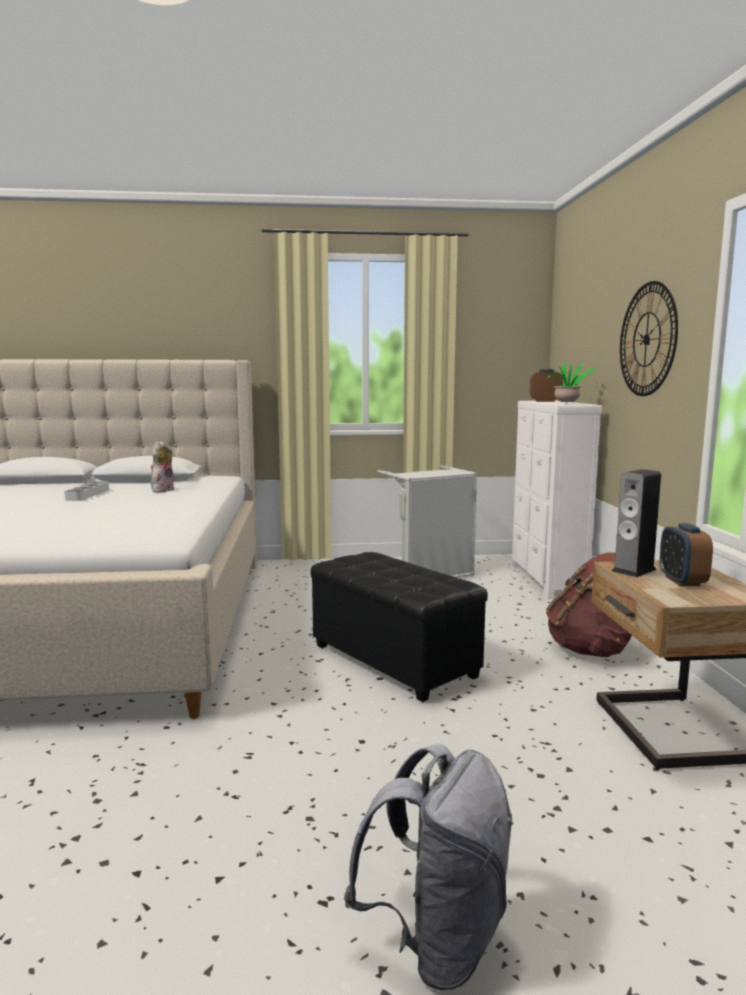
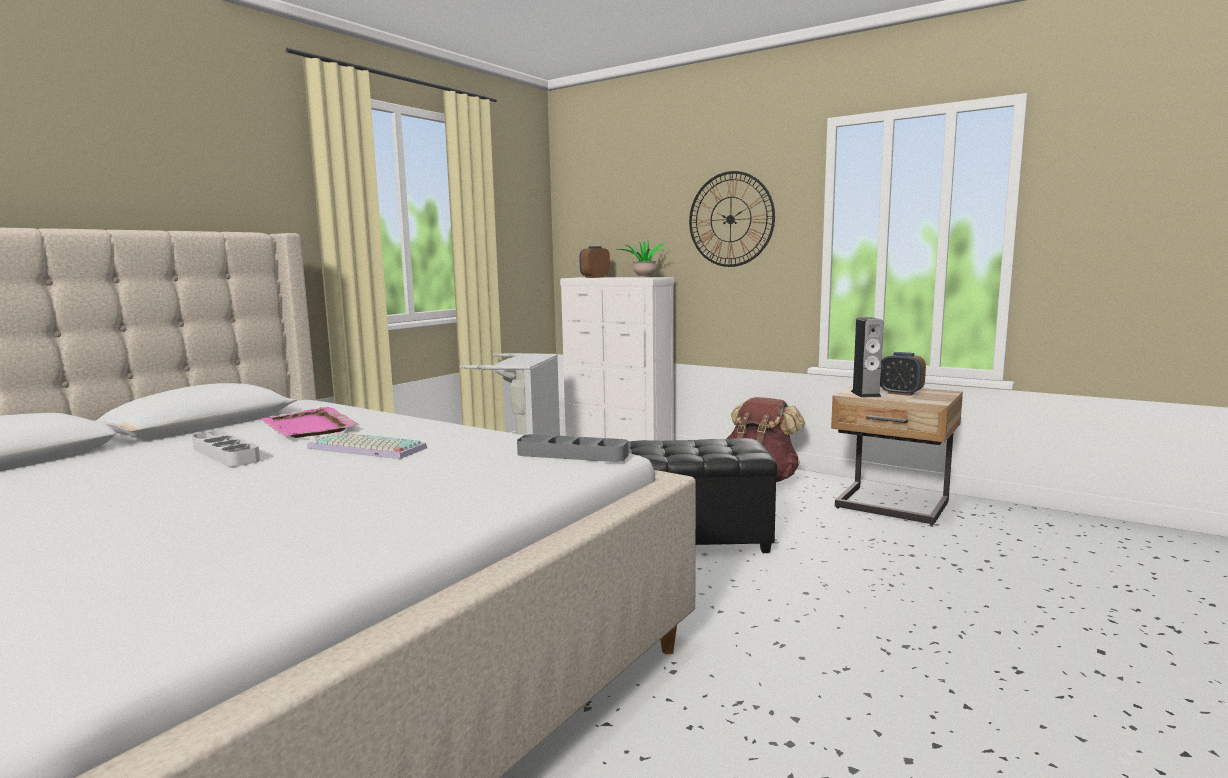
camera: 50 degrees left, 0 degrees up
(124, 505) = (364, 448): none -> keyboard
(155, 534) = (572, 454): none -> grey tray
(162, 490) = (309, 427): plush toy -> pink tray
(437, 940) = (1075, 645): grey backpack -> none

